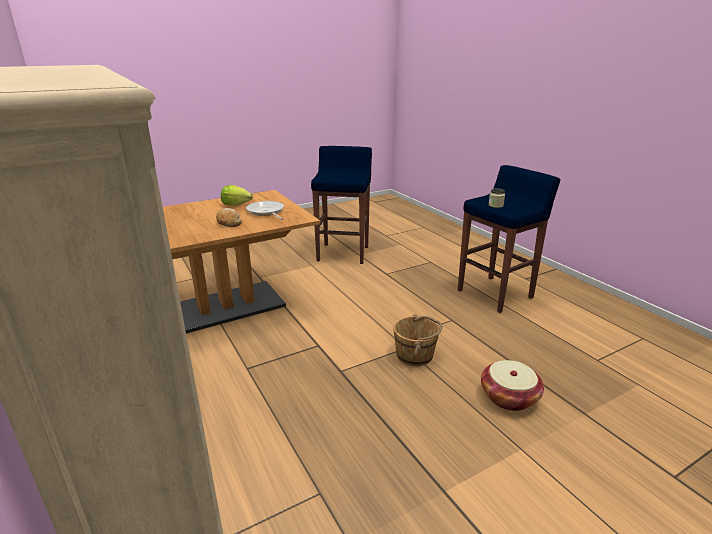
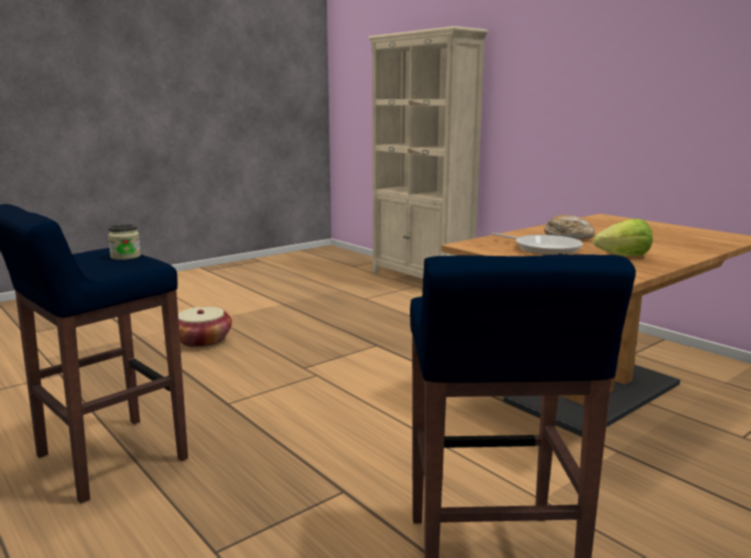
camera: 170 degrees right, 10 degrees down
(415, 355) = (292, 362): brown bucket -> none

